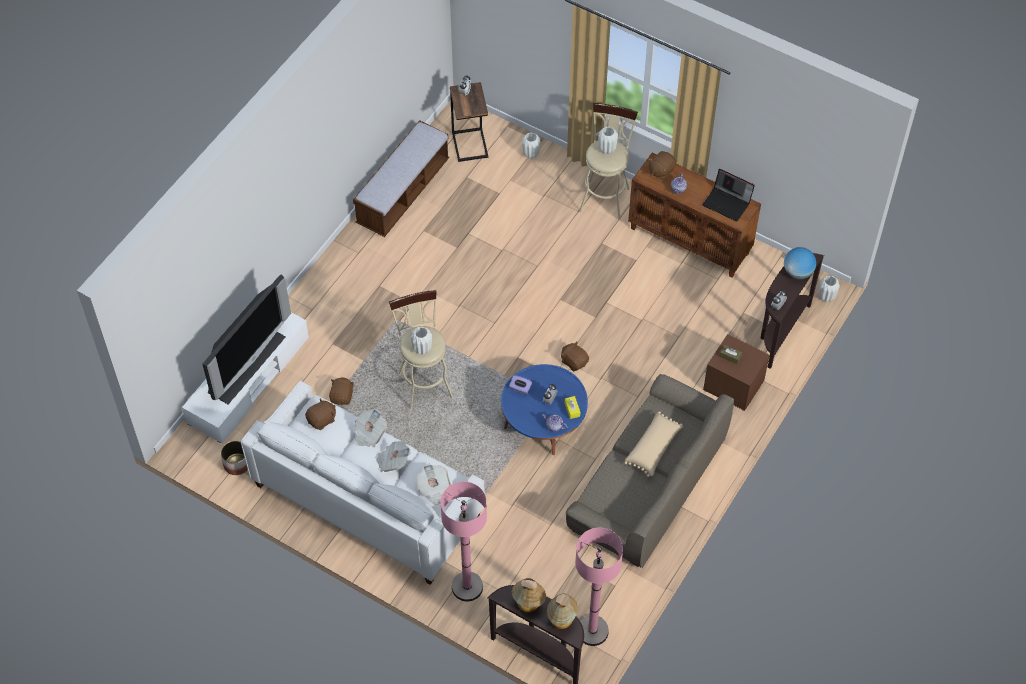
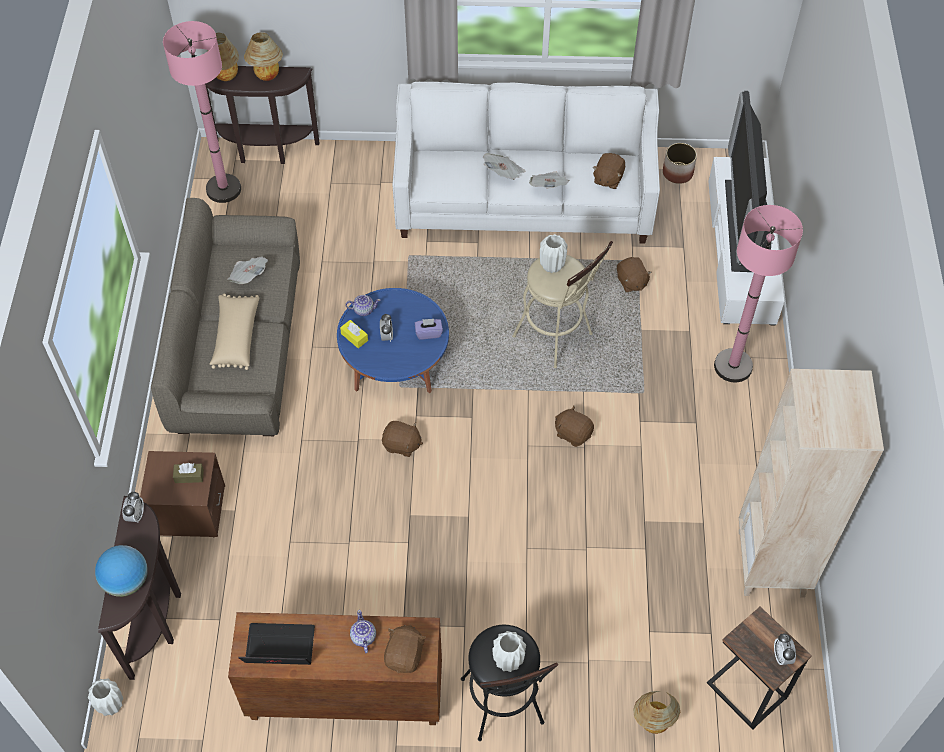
camera: 150 degrees right, 0 degrees up
(403, 192) = (772, 564): bench -> beige bookcase
(434, 489) = (441, 169): newspaper -> newspaper (248, 276)
(460, 316) = (573, 433): none -> brown plush toy
(467, 587) = (370, 172): pink floor lamp -> pink floor lamp (733, 366)
(531, 154) = (652, 723): white vase -> table lamp
(605, 196) = (504, 708): beige stool -> black stool

